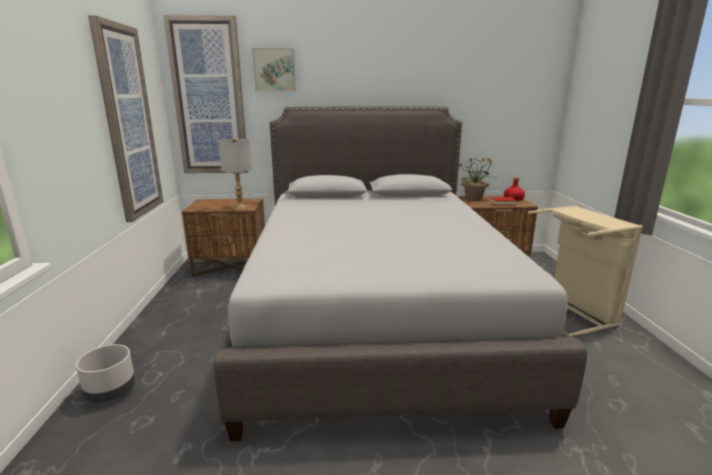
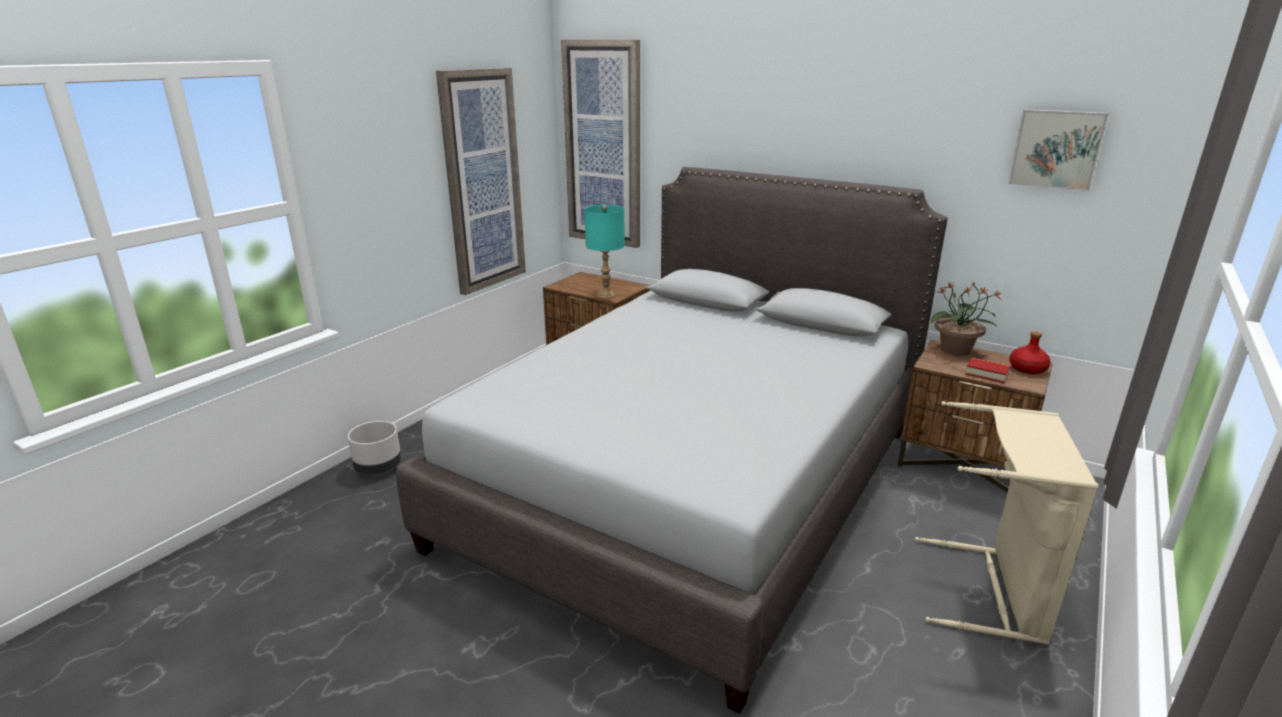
camera: 35 degrees right, 5 degrees up
(240, 208) = (606, 295): grey table lamp -> turquoise table lamp
(274, 70) = (680, 113): picture -> picture (1056, 149)

